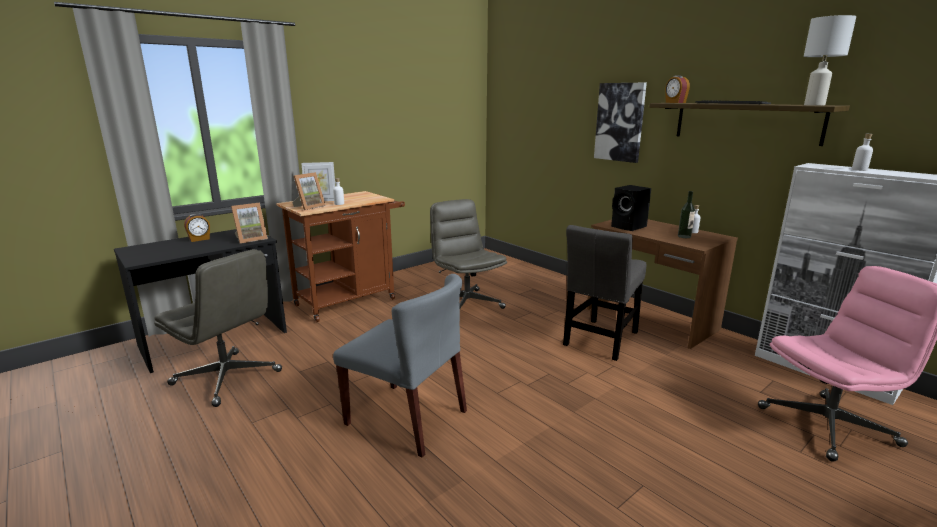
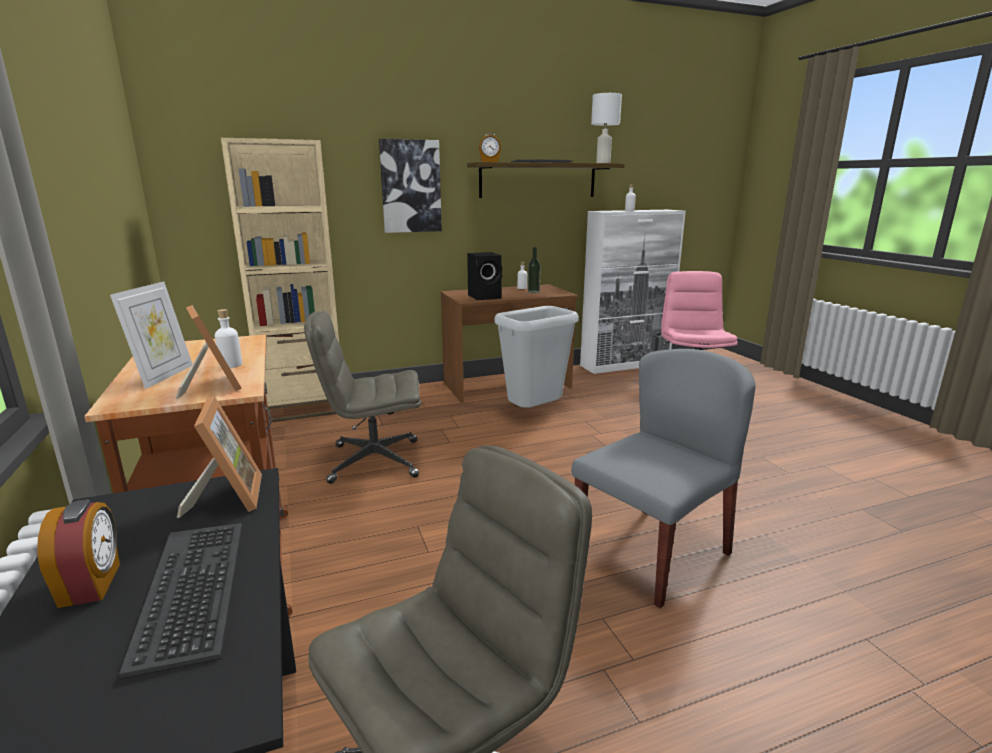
camera: 70 degrees left, 0 degrees up
(192, 248) = (194, 589): none -> keyboard
(518, 269) = (303, 408): none -> beige bookcase
(600, 340) = (534, 414): grey chair -> grey trash can

